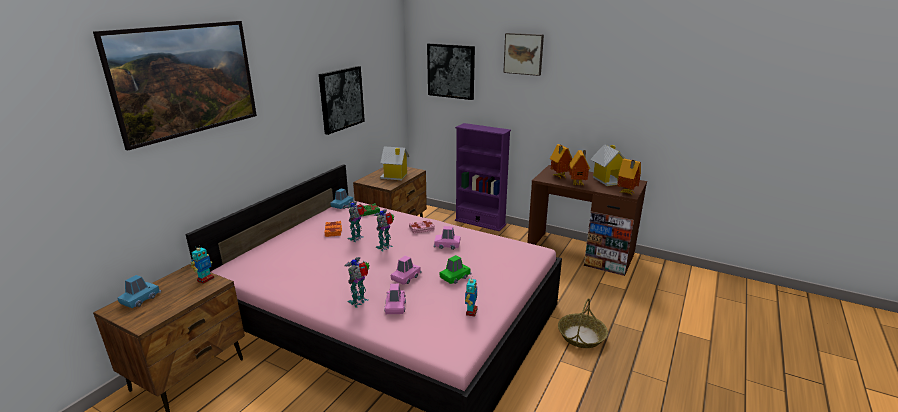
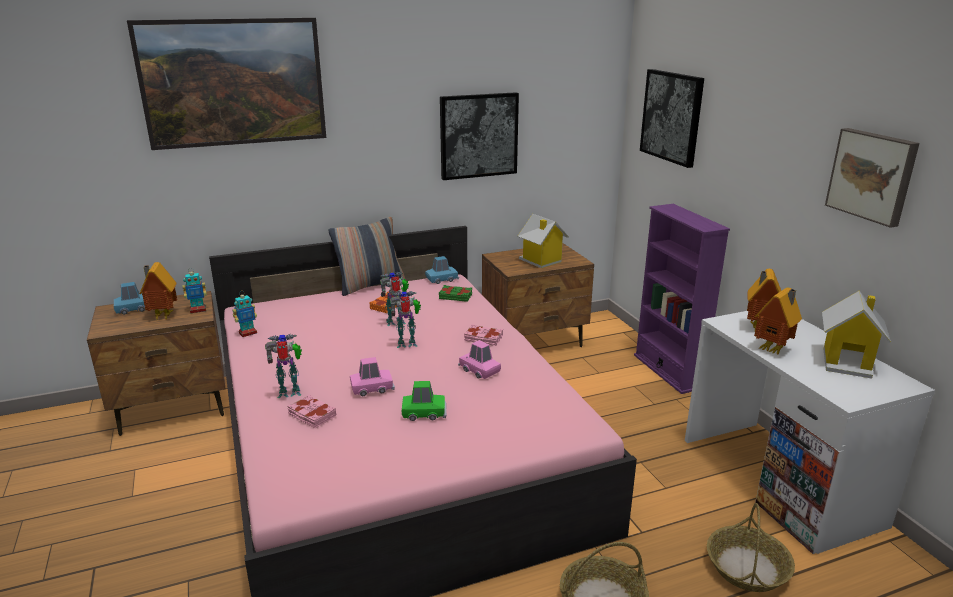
camera: 40 degrees right, 0 degrees up
(298, 223) = (370, 285): none -> pillow
(395, 306) = (311, 415): pink toy car -> pink book
(471, 311) = (374, 463): toy robot -> toy robot (248, 333)
(523, 54) = (766, 97): picture -> picture (872, 175)
(580, 252) = (779, 480): brown desk -> white desk
(610, 293) = (746, 567): none -> basket
(626, 193) = (843, 395): toy house -> toy house (162, 316)

